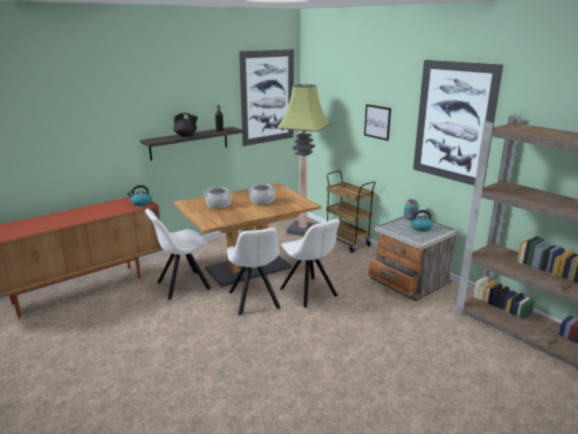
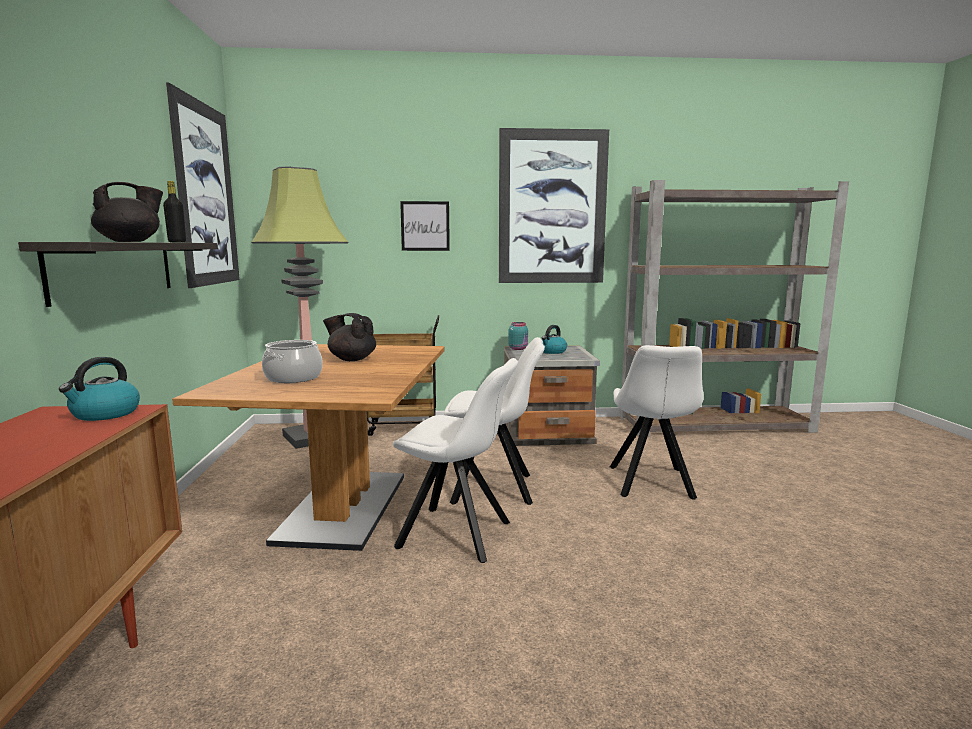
camera: 55 degrees left, 10 degrees down
(183, 285) = (282, 591): white chair -> white chair (651, 482)
(262, 201) = (351, 359): cooking pot -> black teapot

